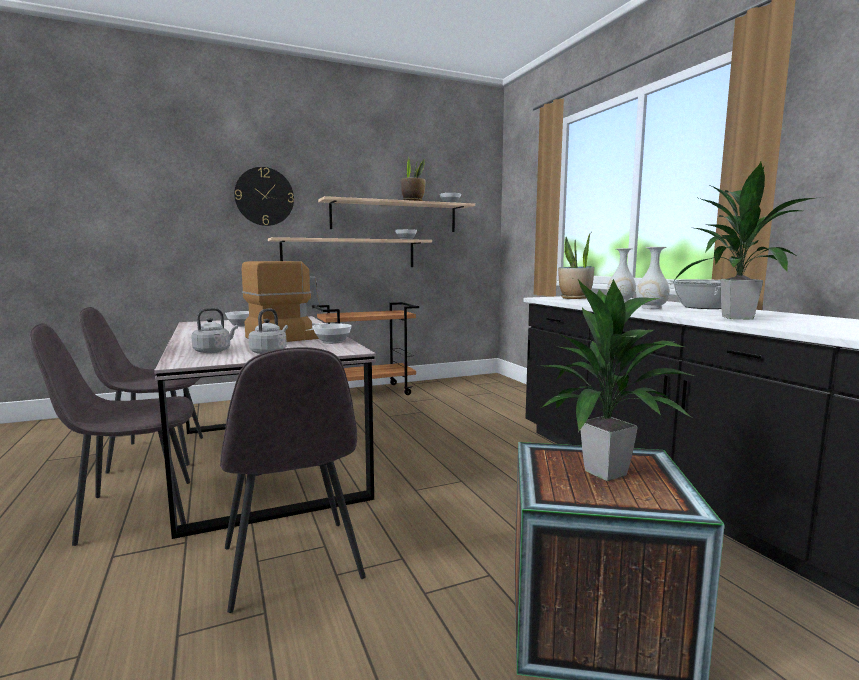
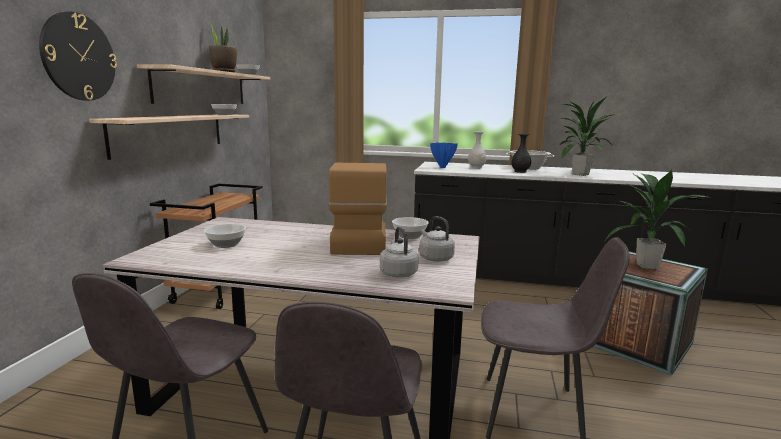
camera: 55 degrees left, 5 degrees up
(575, 298) = (442, 167): potted plant -> blue vase
(651, 308) = (520, 171): white vase -> black vase

